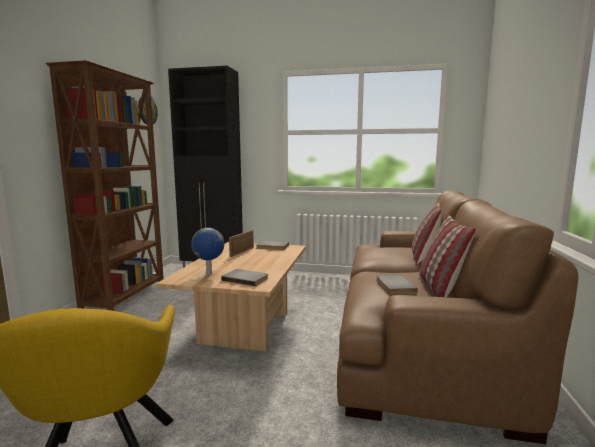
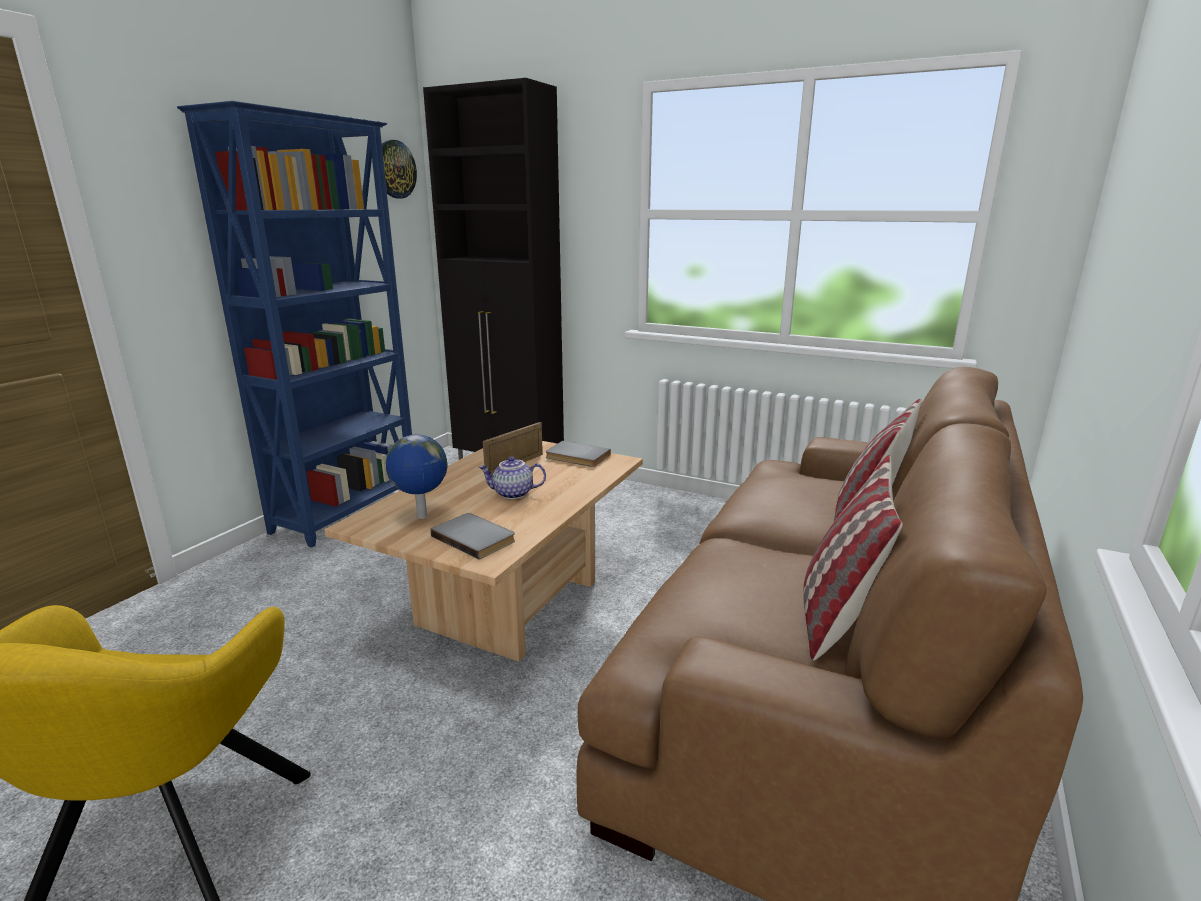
camera: 15 degrees right, 10 degrees up
(126, 297) = (350, 510): brown bookcase -> blue bookcase
(251, 262) = (512, 494): none -> teapot
(393, 286) = (741, 596): grey book -> none

